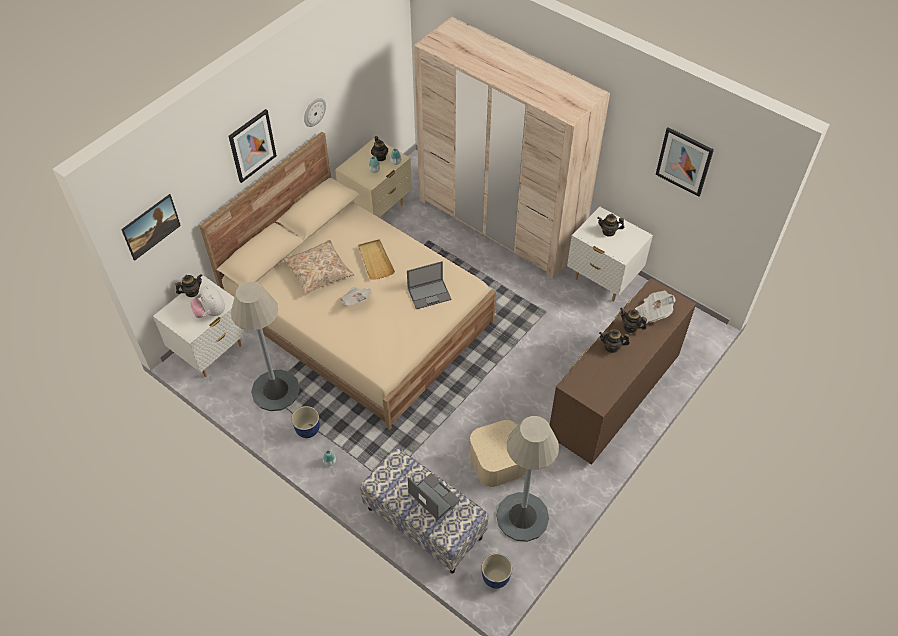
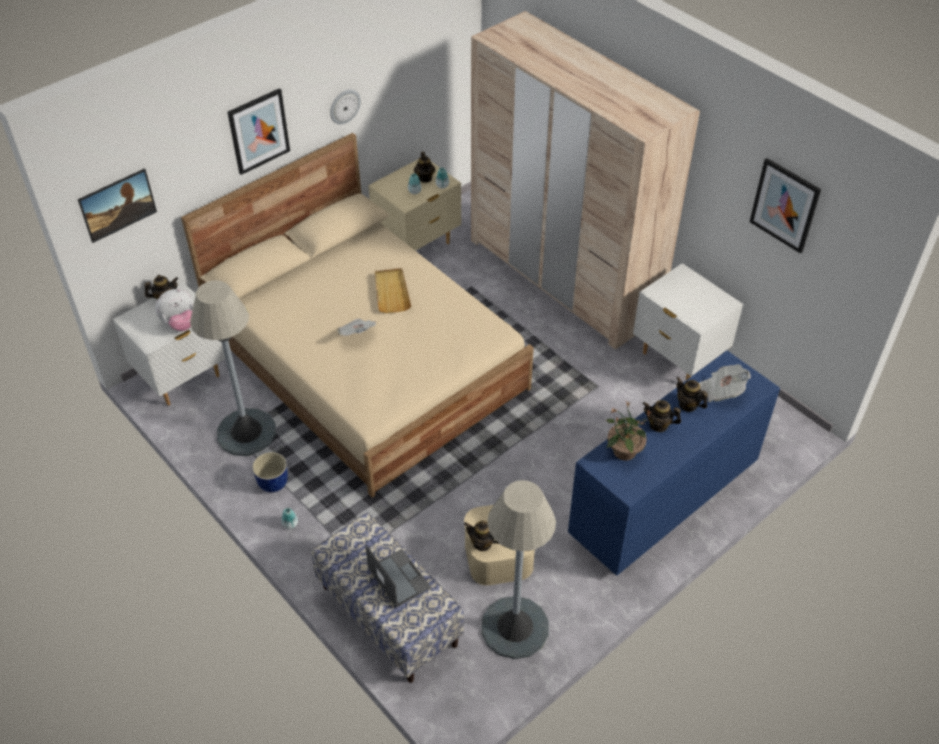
camera: 10 degrees right, 5 degrees down
(211, 312) = (180, 324): plush toy -> plush toy turned 105 degrees counterclockwise
(319, 272) = (321, 296): beige pillow -> none
(429, 294) = (448, 337): laptop -> none
(495, 578) = (463, 698): planter -> none
(590, 373) = (624, 451): none -> potted plant
(608, 232) = (687, 293): teapot -> teapot (482, 543)
(613, 398) = (662, 501): brown dresser -> blue dresser

